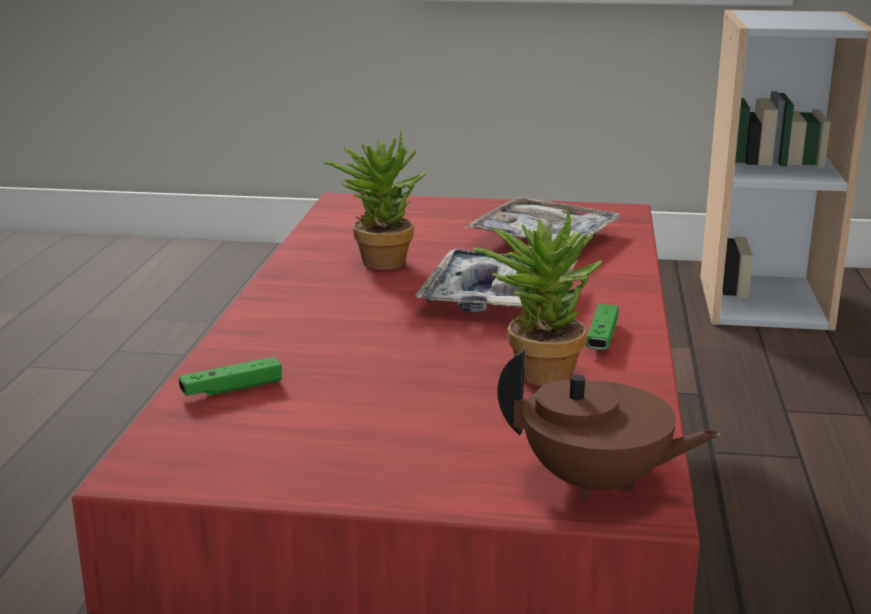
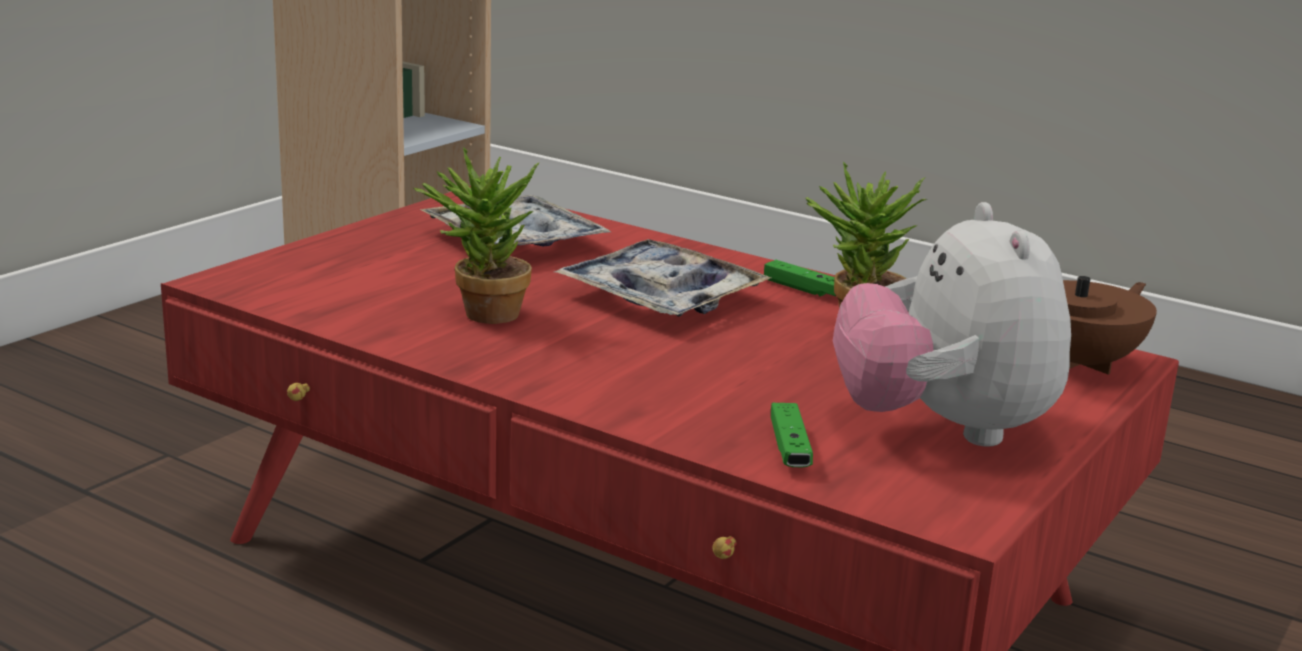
camera: 65 degrees left, 0 degrees up
(332, 439) = (943, 429): none -> plush toy

